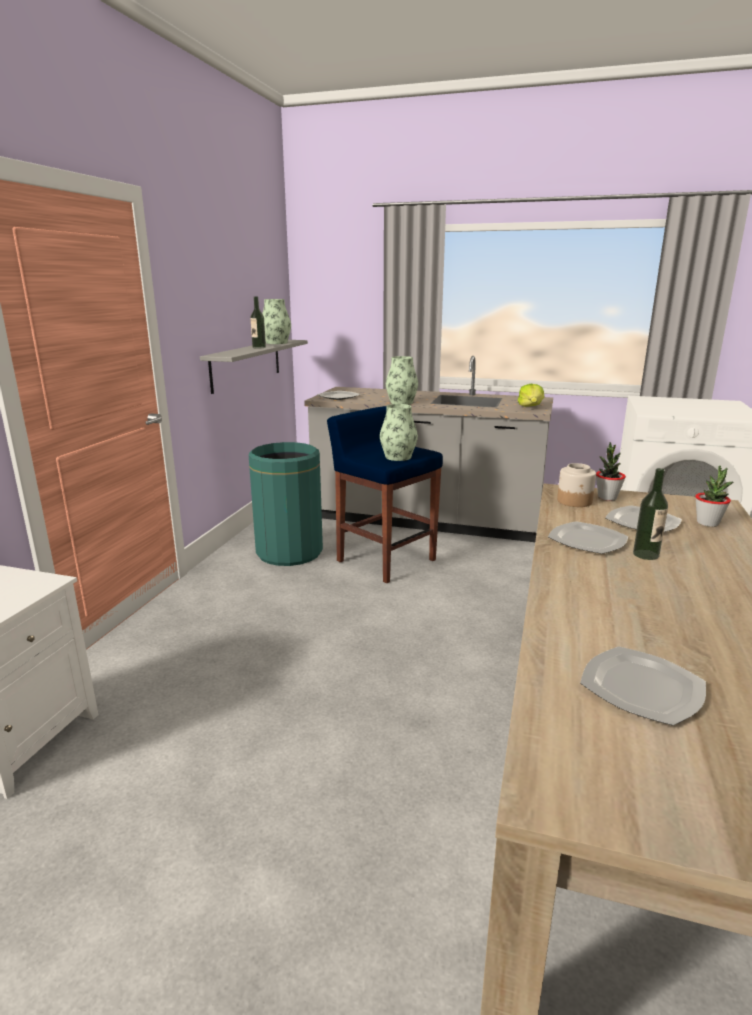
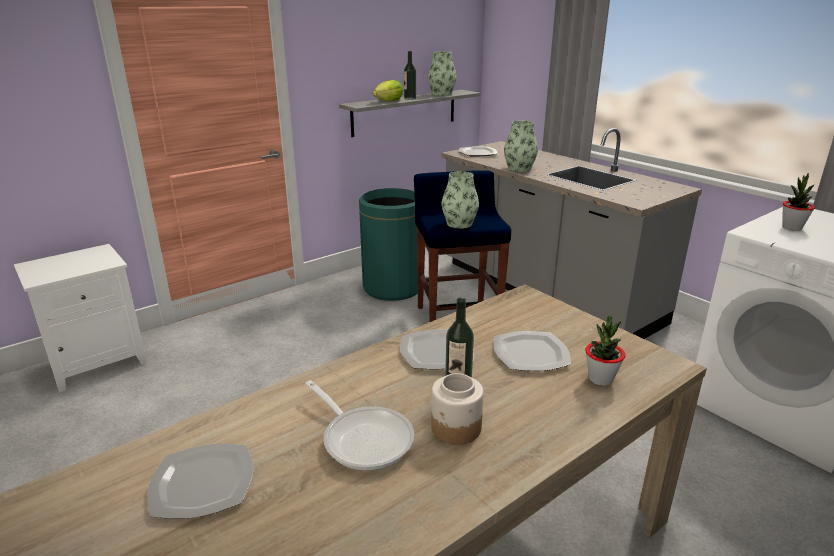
camera: 35 degrees right, 5 degrees up
(531, 406) = (643, 196): lettuce -> lettuce (388, 101)
(574, 501) = (512, 311): jar -> jar (456, 428)
(607, 497) = (554, 317): potted plant -> potted plant (792, 227)
(669, 608) = (364, 438): none -> frying pan

